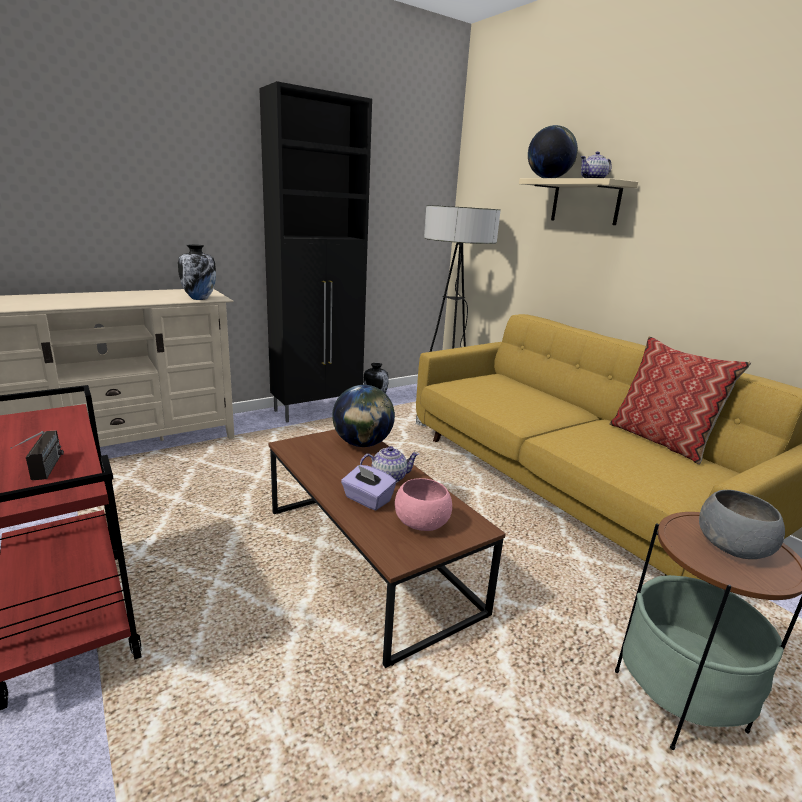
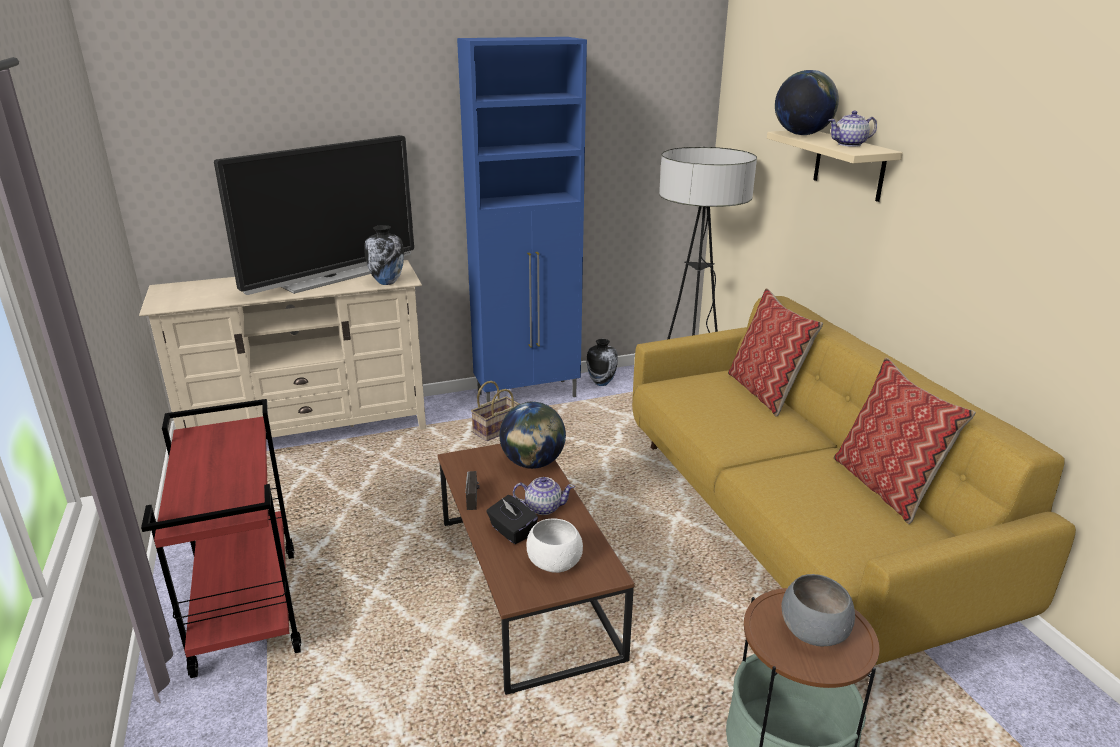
camera: 15 degrees right, 5 degrees up
(44, 473) = (223, 494): radio -> radio (473, 504)
(142, 296) = (331, 278): none -> television
(299, 435) = (497, 429): none -> basket
(318, 410) = (528, 395): black cabinet -> blue cabinet
(367, 500) = (512, 531): purple tissue box -> black tissue box
(423, 524) = (555, 564): pink bowl -> white bowl
(528, 385) = (765, 392): none -> pillow

